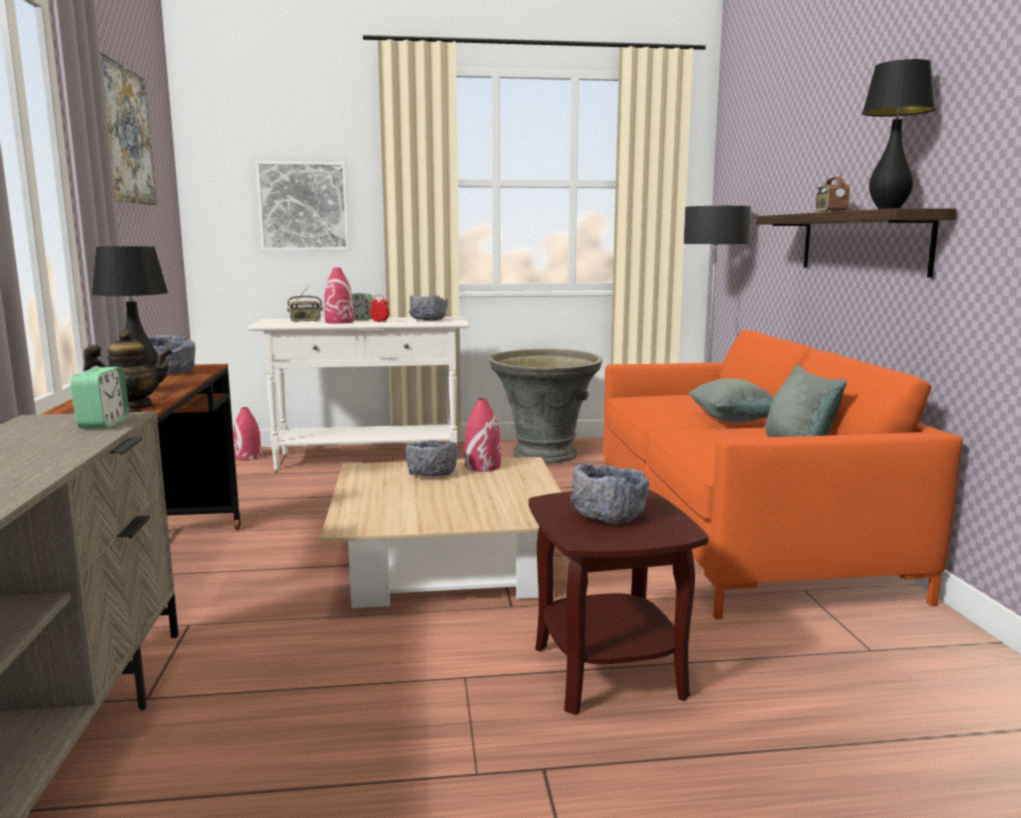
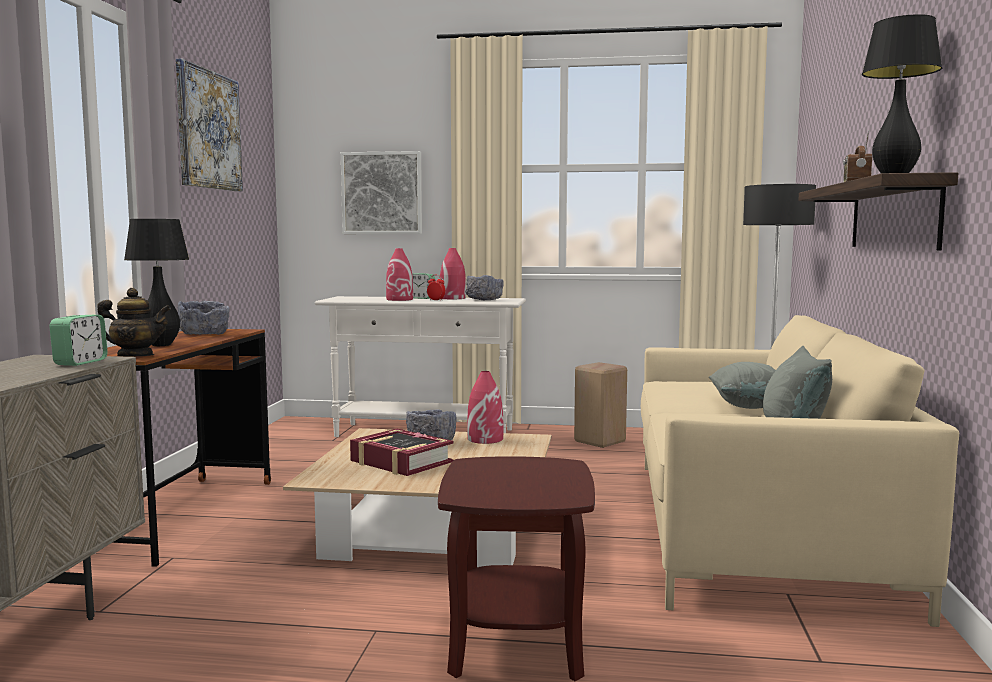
camera: 15 degrees right, 5 degrees down
(248, 457) = (319, 425): red vase -> red vase (452, 298)
(305, 321) = (370, 298): radio -> none
(420, 499) = (401, 462): none -> book
(544, 455) = (598, 442): grey planter -> beige stool
(608, 516) = (513, 479): grey bowl -> none
(735, 530) = (752, 527): orange sofa -> beige sofa

